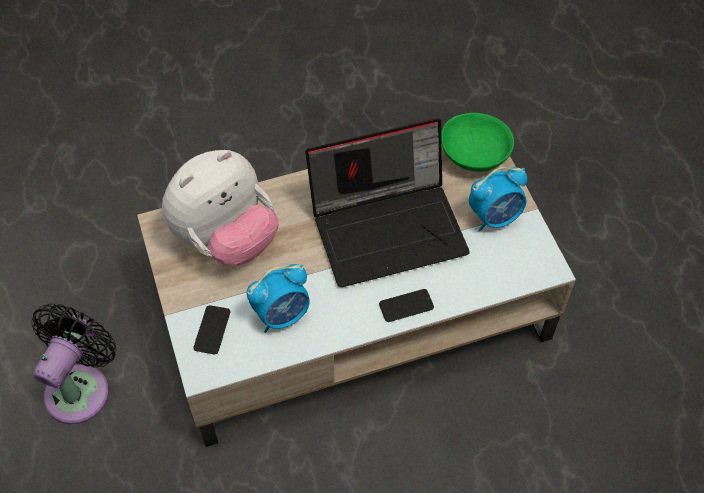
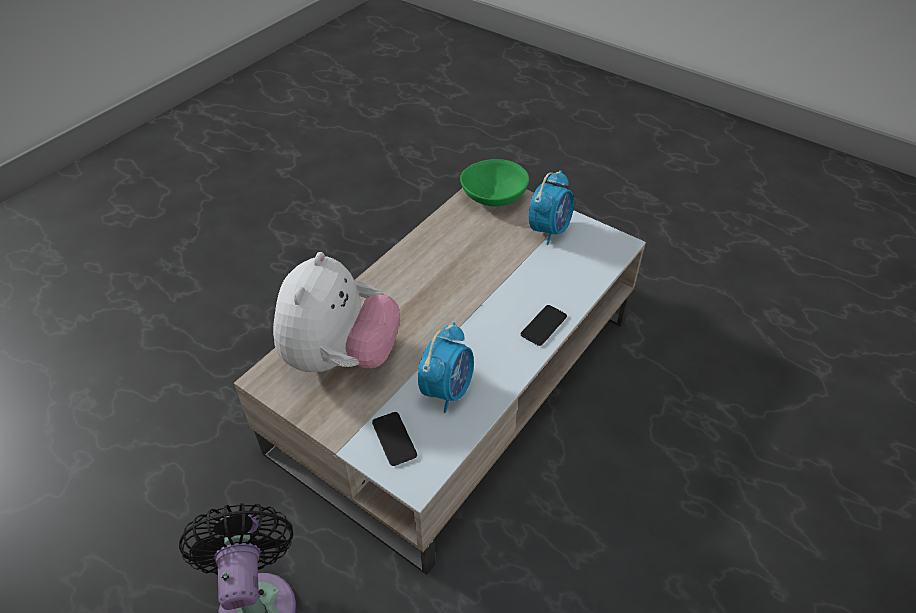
camera: 35 degrees left, 10 degrees down
(389, 226) = (475, 276): laptop -> none

